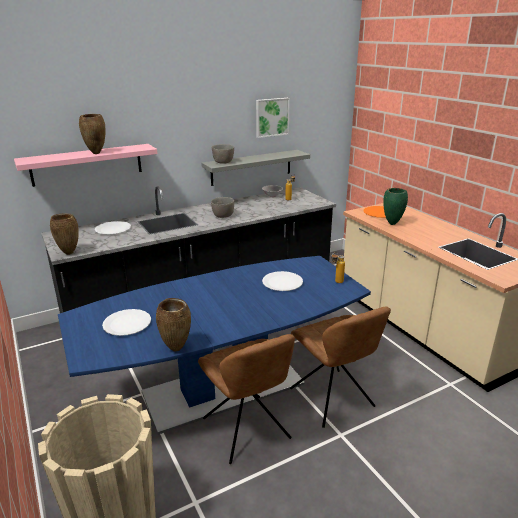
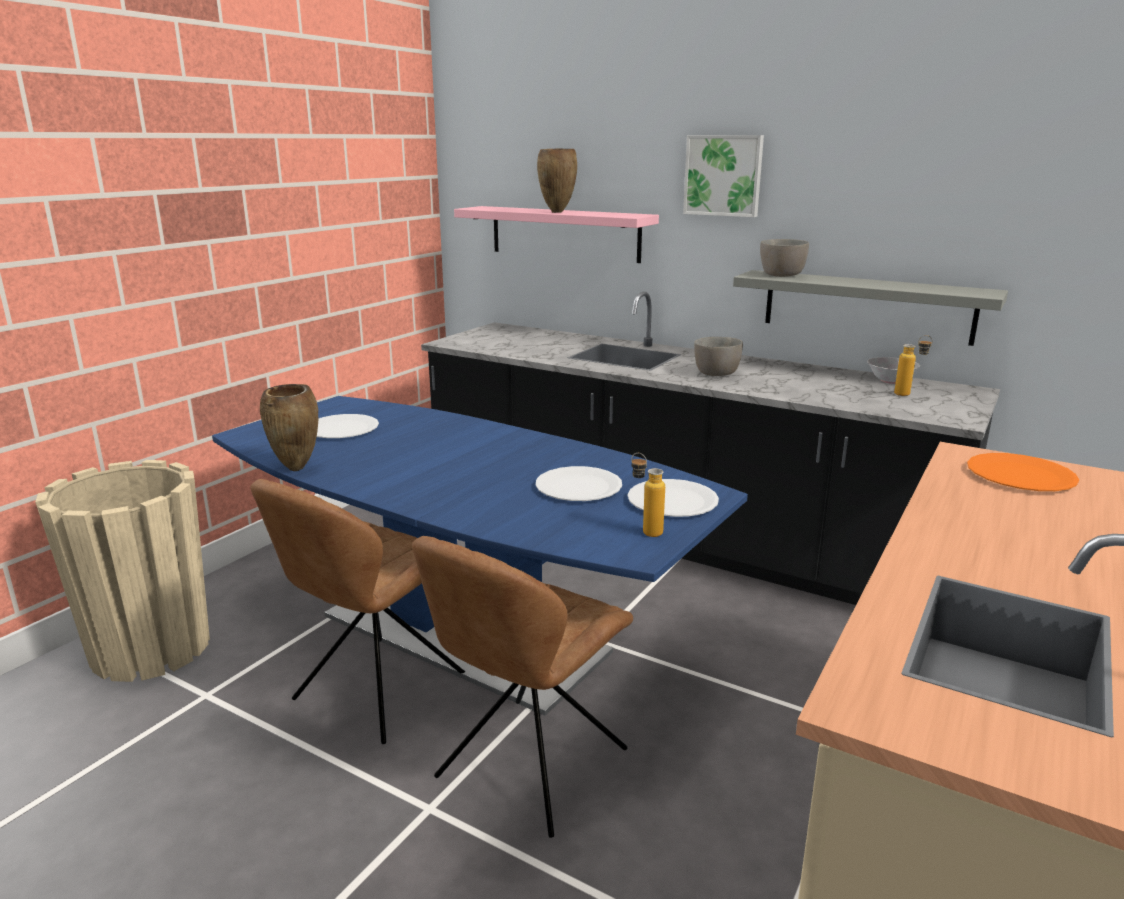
camera: 60 degrees right, 5 degrees down
(69, 253) = (453, 344): brown vase -> none
(113, 229) = (554, 341): white plate -> white plate (672, 501)
(271, 117) = (939, 197): picture -> picture (723, 175)
(392, 224) = (977, 499): green vase -> none

